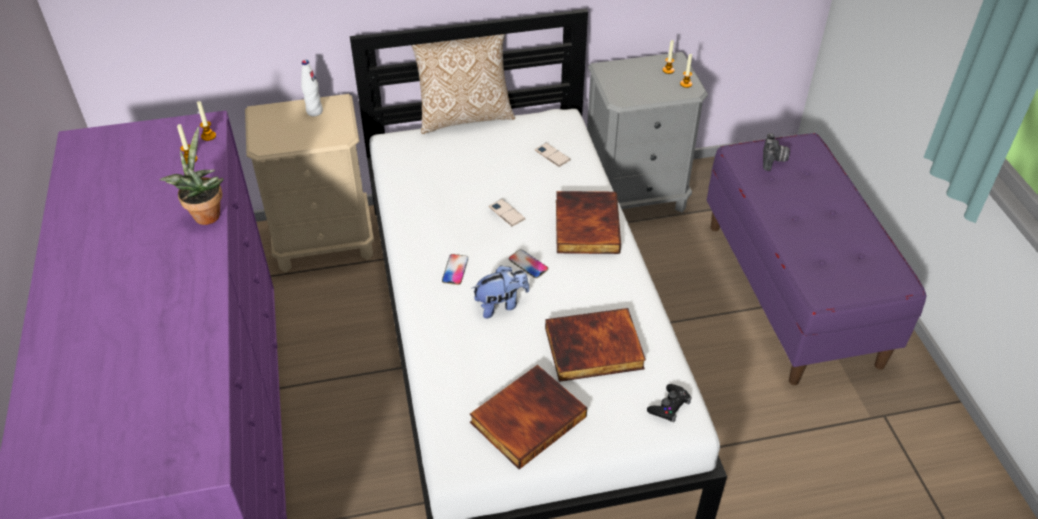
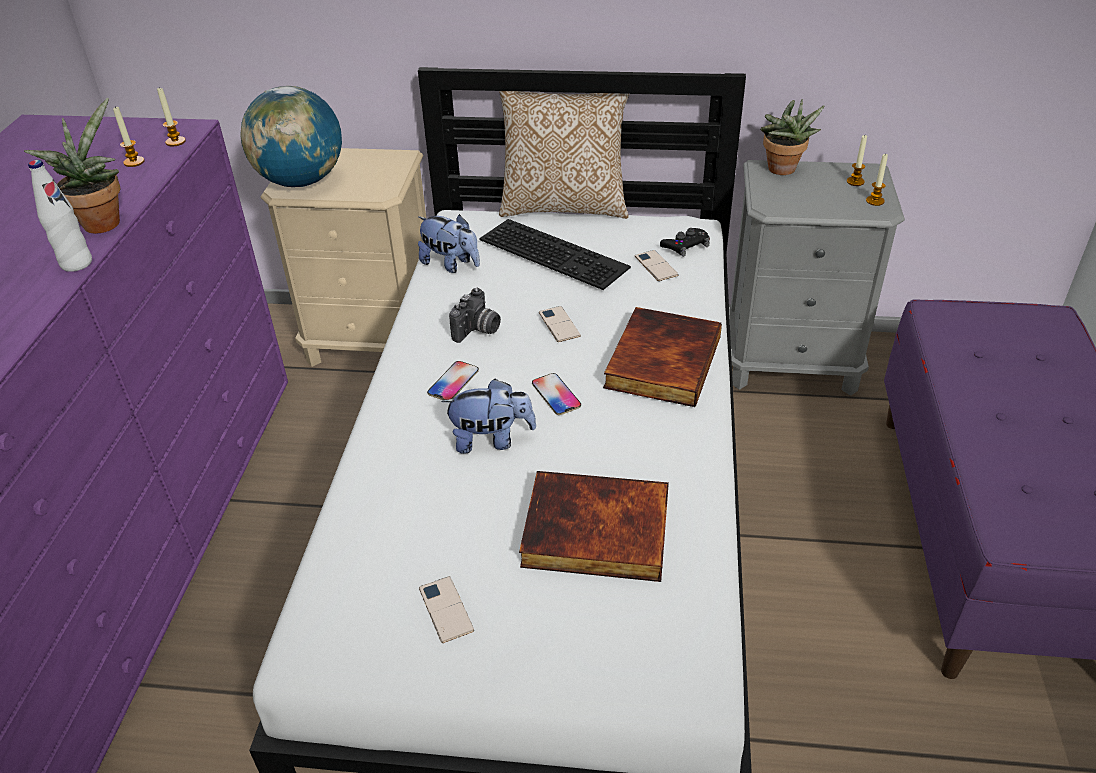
camera: 20 degrees right, 5 degrees down
(273, 137) = (301, 181): none -> globe
(314, 111) = (366, 162): white bottle -> white bottle (76, 263)
(406, 180) = (451, 264): none -> plush toy
(478, 157) = (556, 252): none -> keyboard
(527, 417) = (446, 609): book -> phone
(618, 69) = (783, 171): none -> potted plant
(669, 406) = (676, 651): black game controller -> black game controller (685, 246)
(774, 161) = (990, 331): camera -> camera (478, 331)

